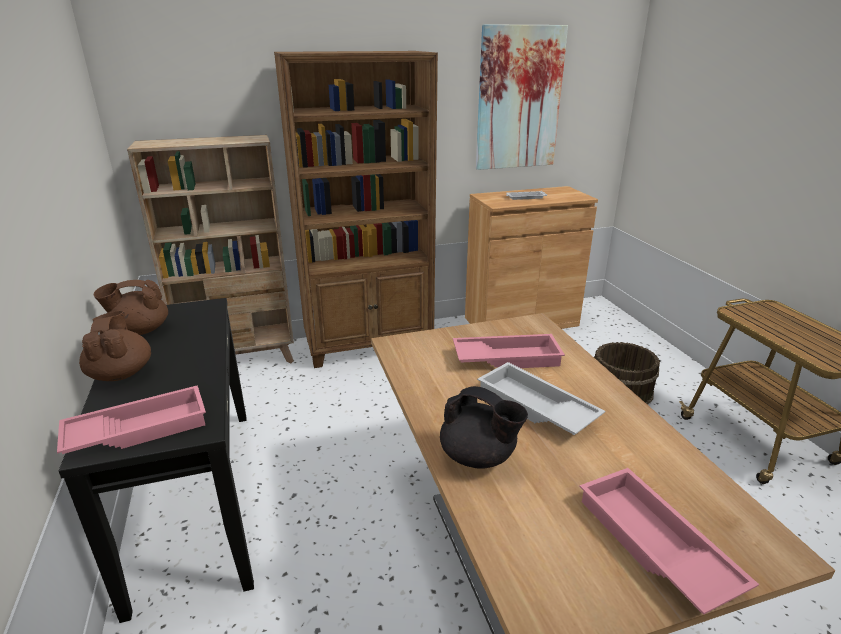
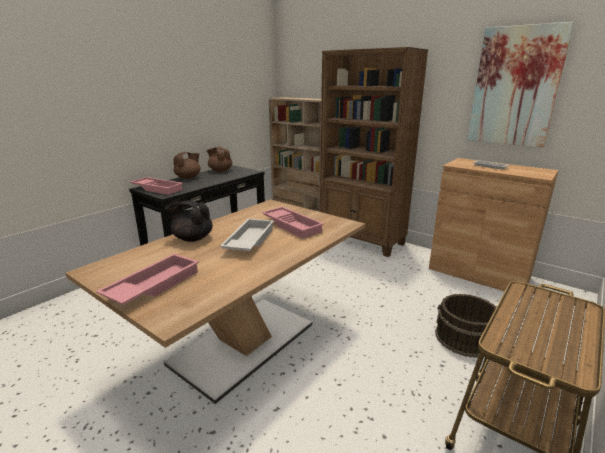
camera: 55 degrees right, 5 degrees down
(478, 457) = (192, 238): black teapot -> black teapot turned 105 degrees clockwise

